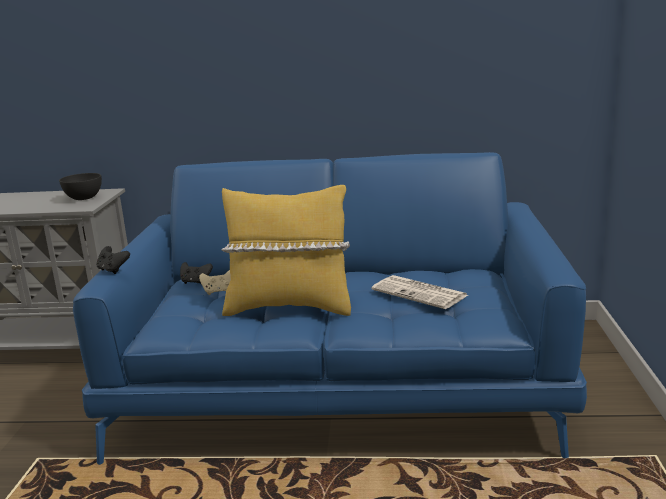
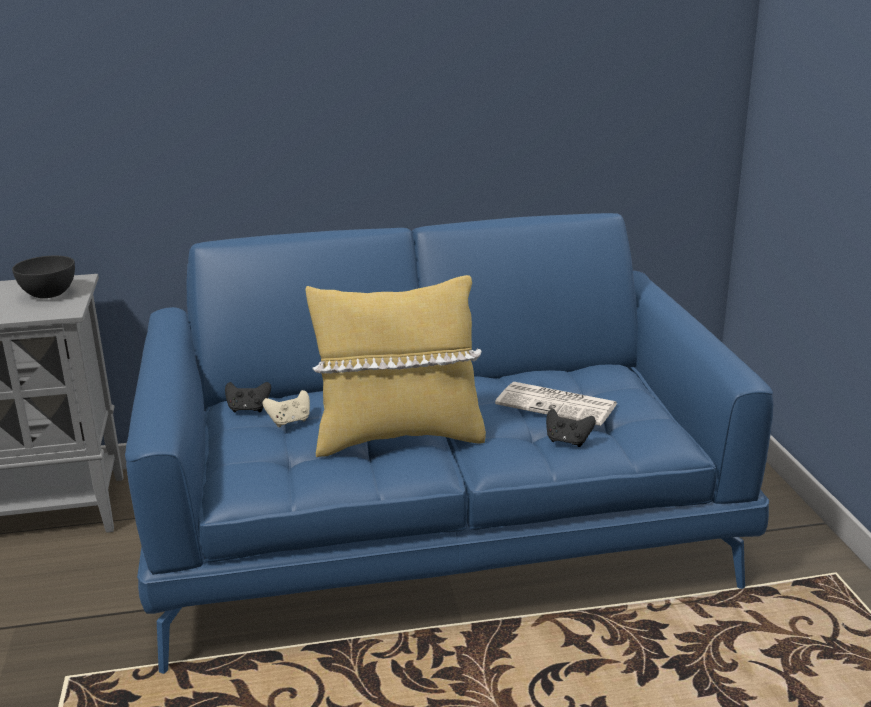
camera: 15 degrees left, 5 degrees up
(113, 270) = (163, 409): black game controller -> black game controller (568, 441)

